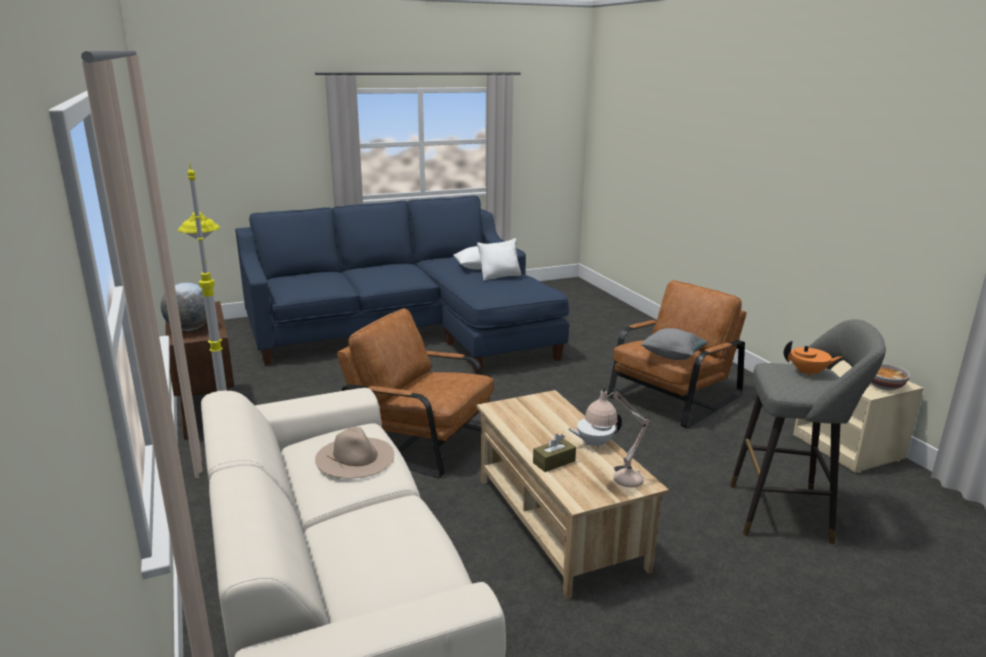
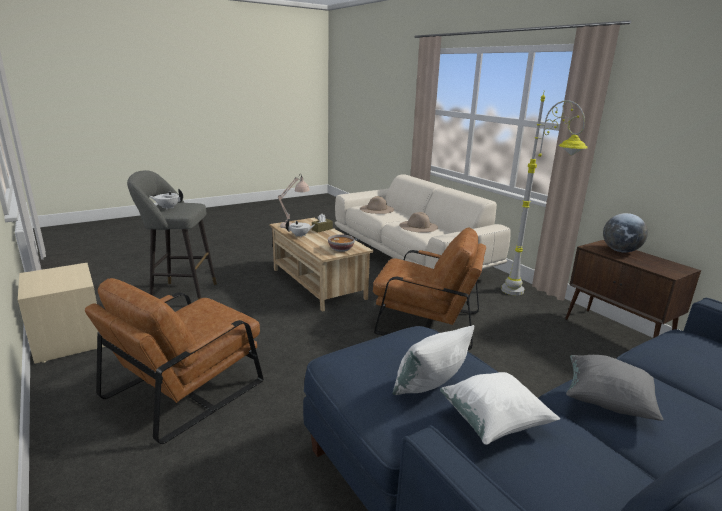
camera: 170 degrees right, 0 degrees up
(398, 544) = (377, 209): none -> beige hat
(672, 356) = (204, 305): grey pillow -> grey pillow (606, 402)
(808, 372) = (168, 208): orange teapot -> white teapot
(884, 386) = (53, 272): bowl -> bowl (341, 249)

